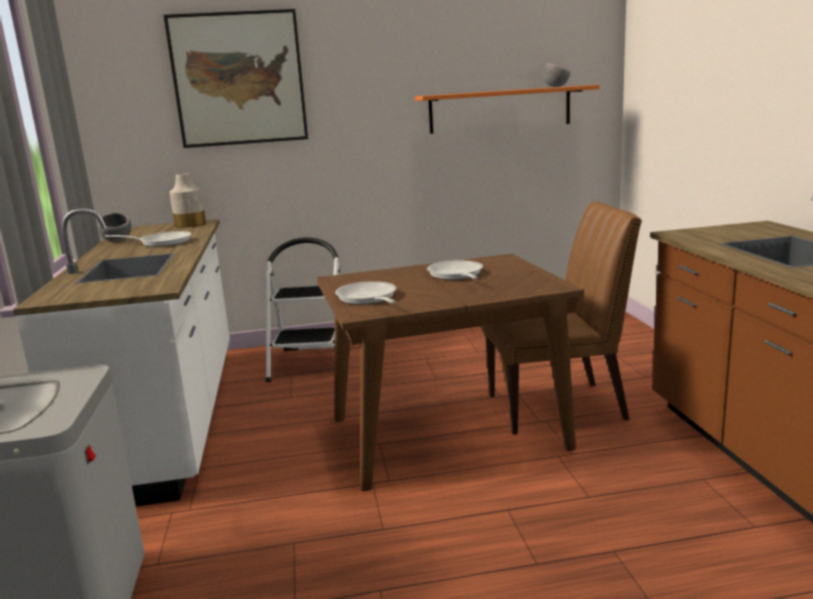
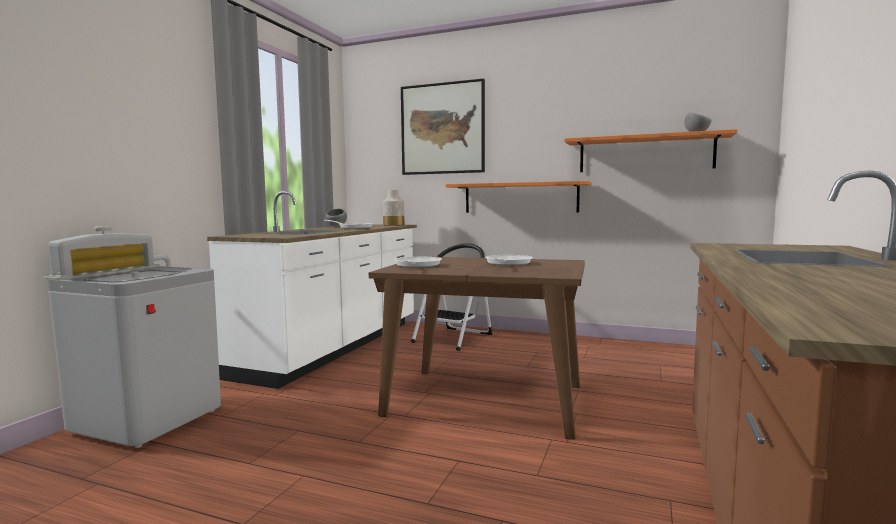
camera: 30 degrees right, 10 degrees down
(359, 170) = (520, 198): none -> orange shelf
(555, 408) = (597, 407): brown chair -> none

